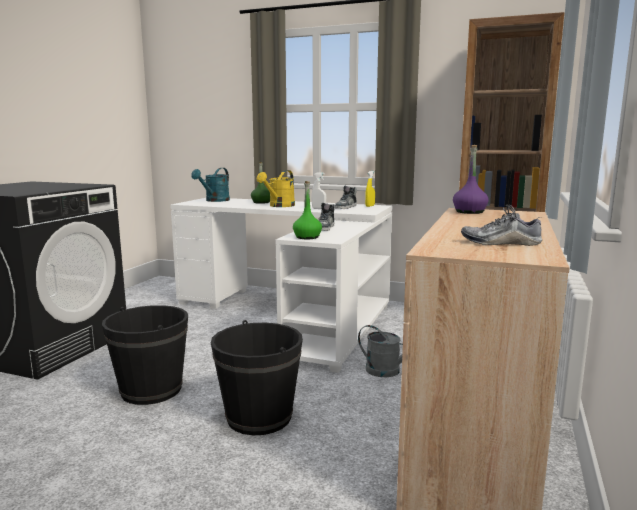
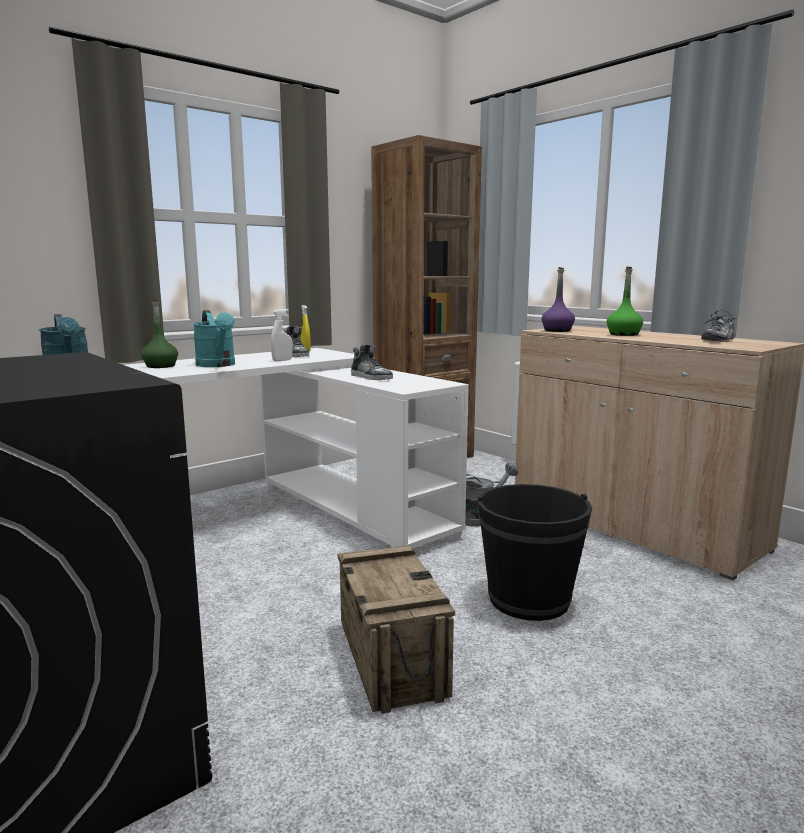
camera: 60 degrees left, 0 degrees up
(151, 390) = (389, 658): black bucket -> crate
(279, 206) = (218, 365): yellow watering can -> turquoise watering can
(307, 237) = (414, 386): green bottle -> green bottle (623, 334)

